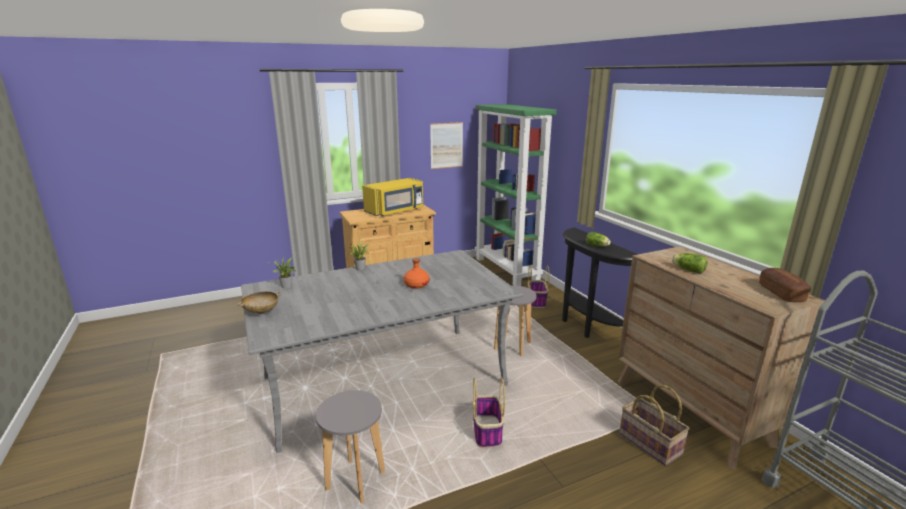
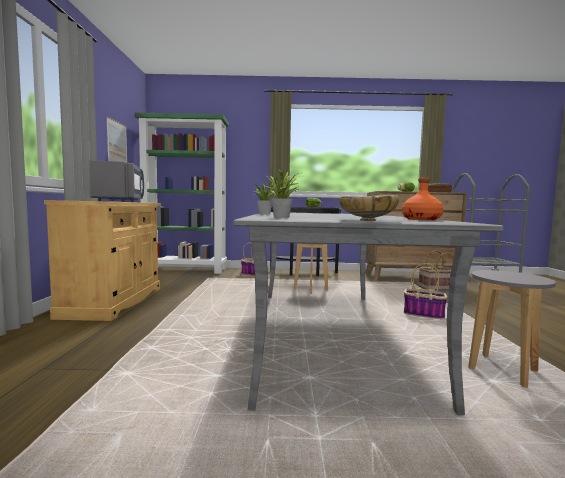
camera: 65 degrees left, 15 degrees down
(395, 211) = (120, 201): yellow microwave -> grey microwave
(416, 284) = (334, 214): orange bottle -> orange bottle (421, 219)

